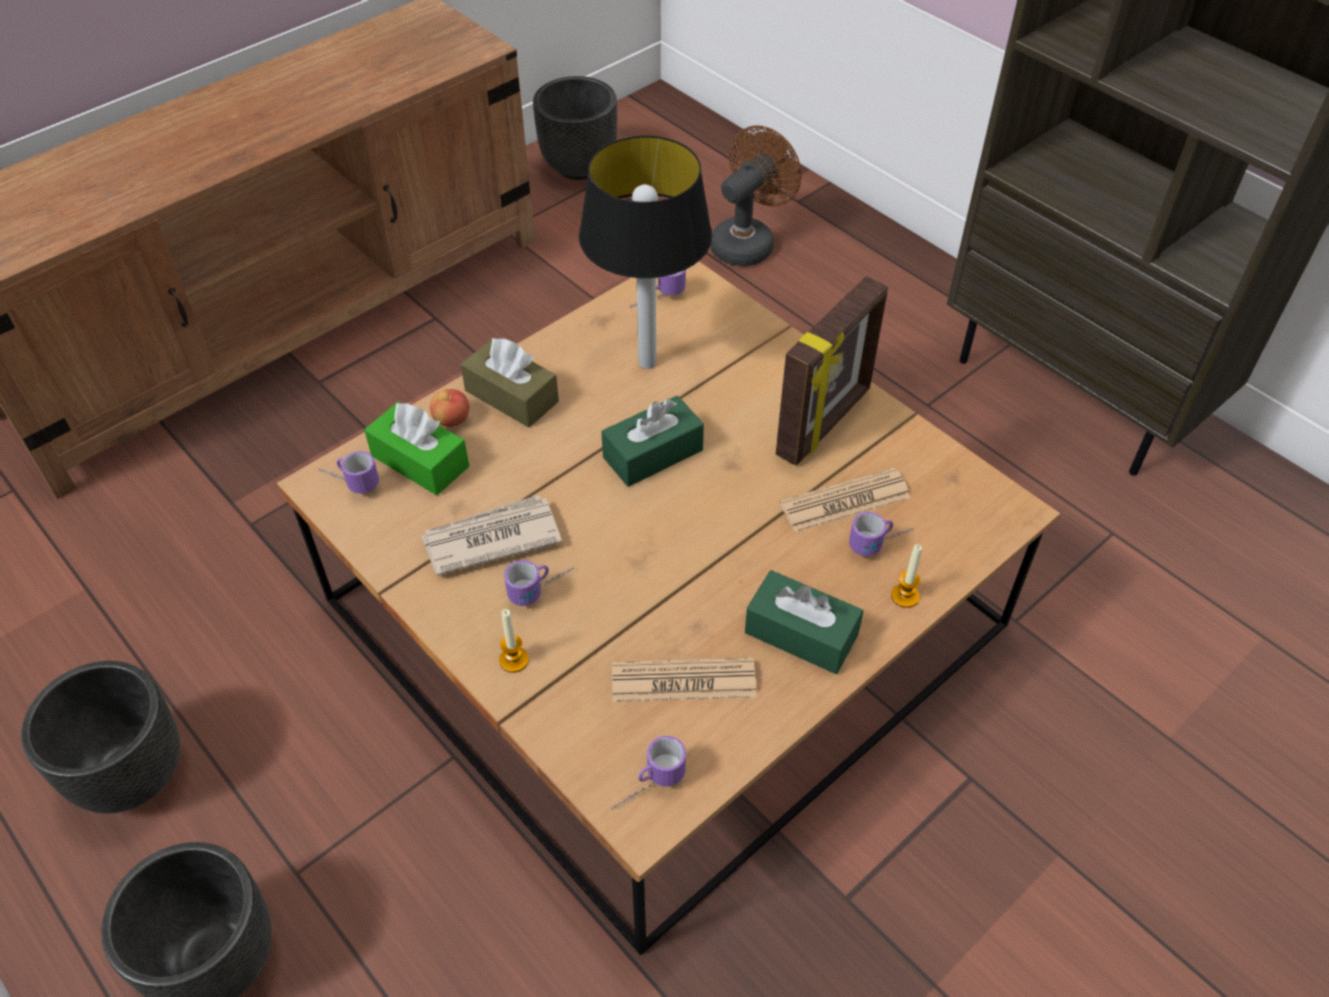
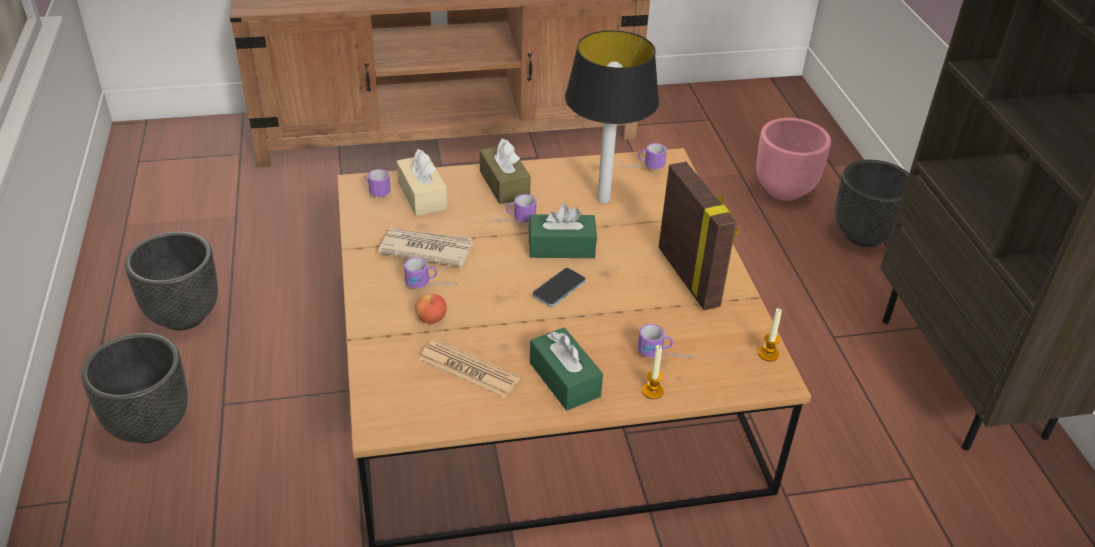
camera: 30 degrees right, 10 degrees down
(420, 461) = (422, 195): green tissue box -> beige tissue box
(452, 419) = (459, 182): apple -> apple (431, 318)
(514, 660) = (383, 313): candle -> candle (768, 354)
(580, 167) = (701, 107): black planter -> black planter (864, 235)
(647, 787) = (397, 410): mug -> mug (511, 222)
(696, 513) = (559, 288): none -> phone
(748, 242) = (783, 190): brown fan -> pink planter
(825, 423) = (690, 277): picture frame -> picture frame turned 90 degrees counterclockwise
(845, 501) = (662, 323): newspaper -> none

